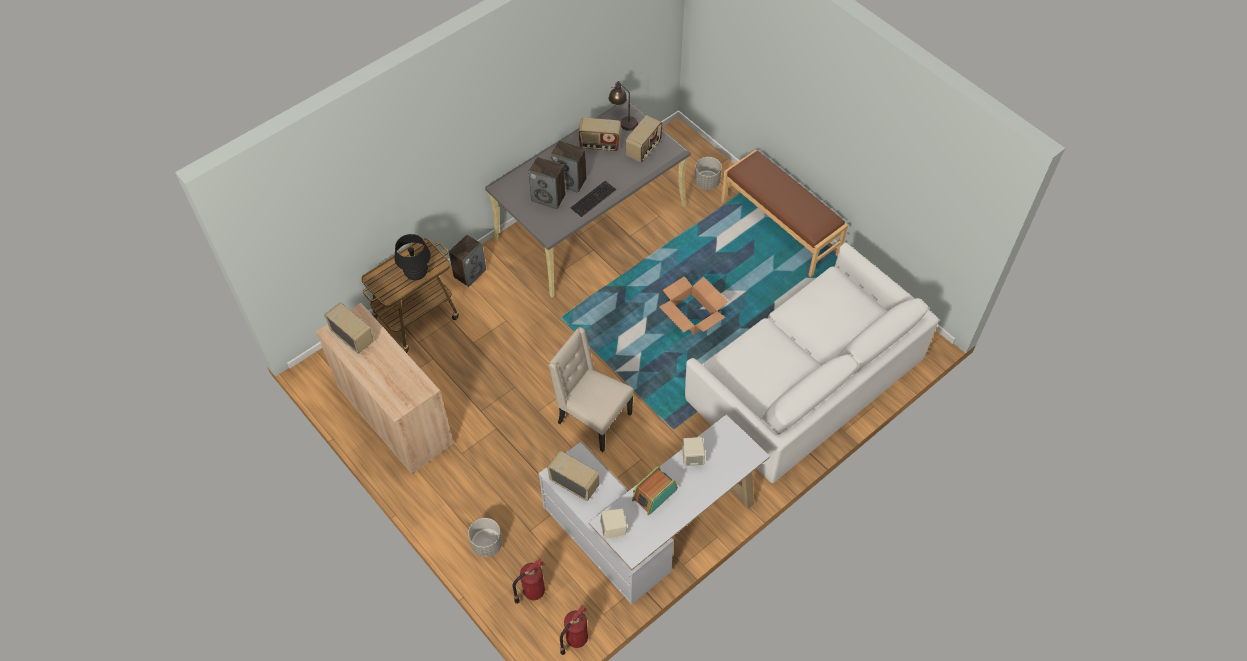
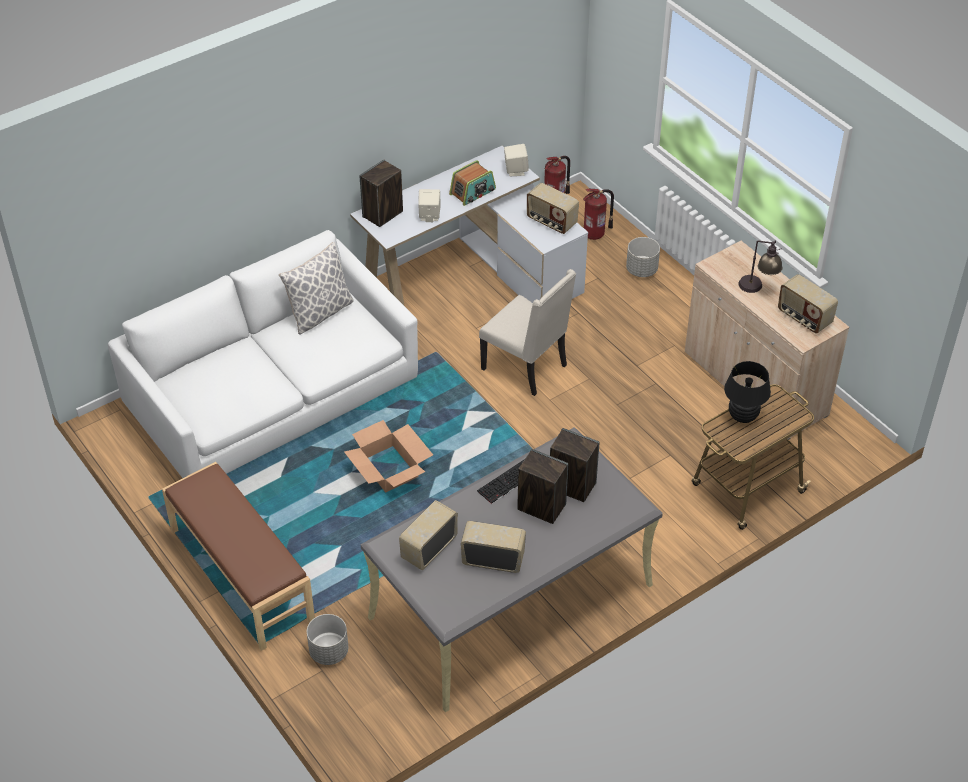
camera: 175 degrees left, 10 degrees down
(470, 273) = (682, 540): speaker -> speaker (382, 214)
(623, 120) = (454, 597): table lamp -> table lamp (758, 289)
(775, 388) = (320, 313): none -> pillow

